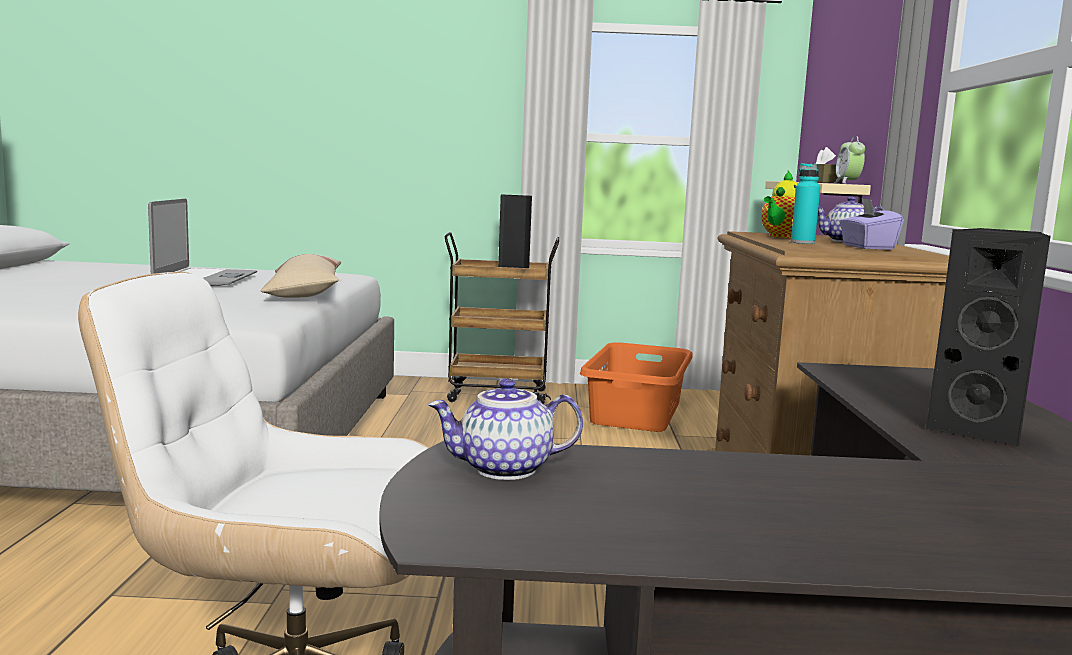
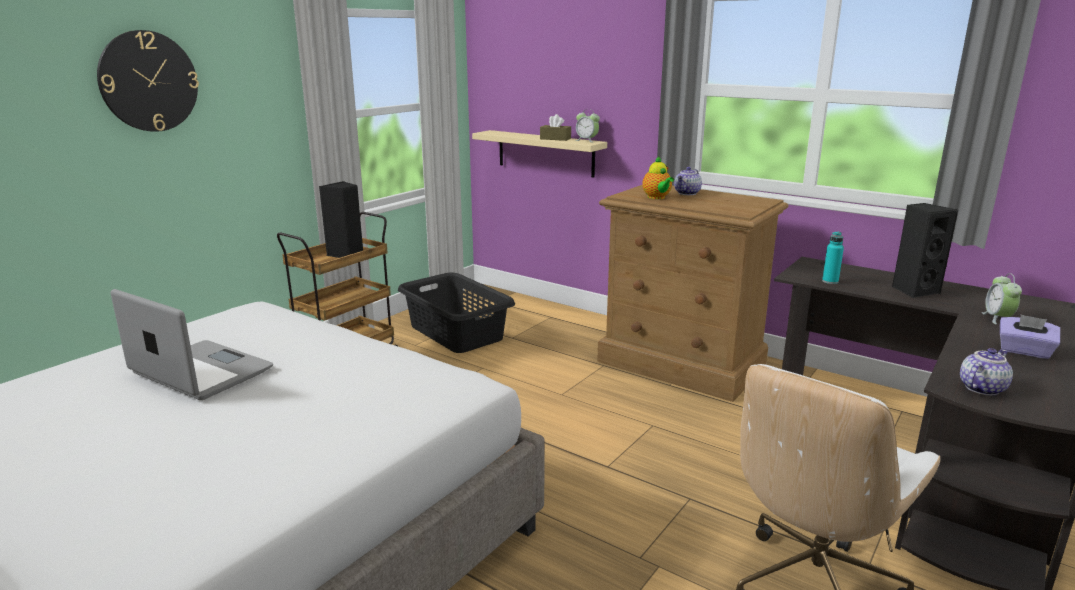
camera: 55 degrees left, 10 degrees up
(304, 293) = (353, 344): beige pillow -> none
(383, 81) = (148, 81): none -> wall clock
(504, 470) = (981, 388): teapot -> teapot turned 150 degrees counterclockwise
(637, 413) = (456, 332): orange laundry basket -> black laundry basket
(802, 243) = (699, 203): turquoise bottle -> turquoise bottle (830, 281)
(867, 247) = (727, 199): purple tissue box -> purple tissue box (1024, 351)
(976, 489) = (997, 318): none -> alarm clock

